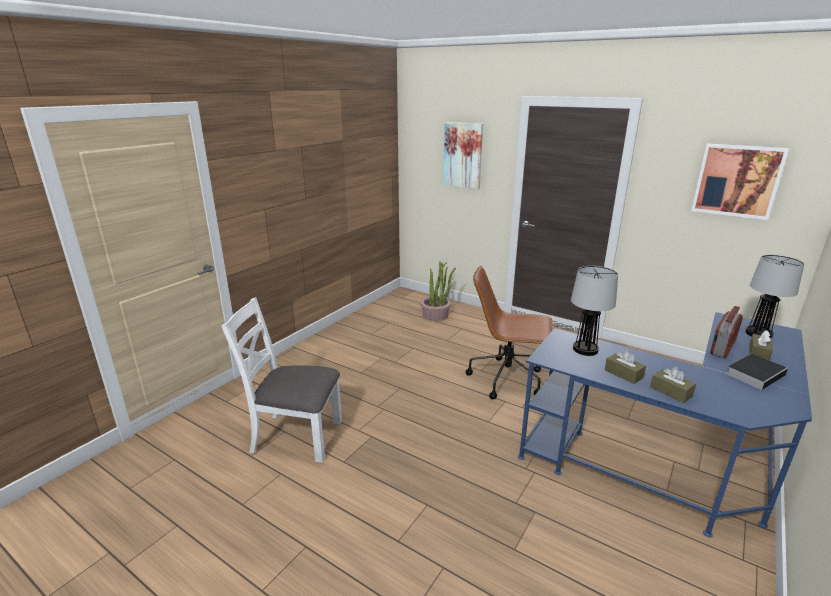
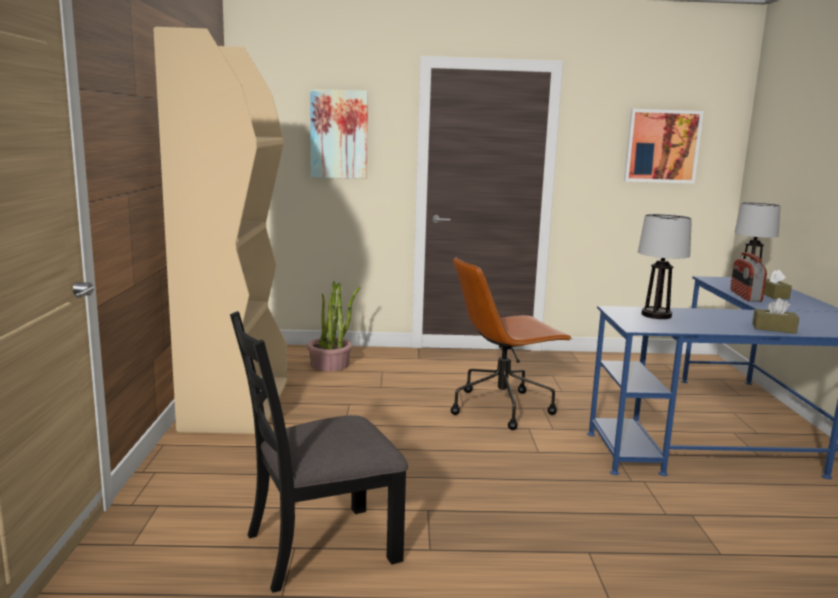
camera: 35 degrees left, 10 degrees down
(296, 436) = (320, 546): white chair -> black chair
(354, 331) = (236, 404): none -> beige bookcase
(623, 374) = (719, 325): brown tissue box -> none
(755, 374) = (797, 307): book -> none

